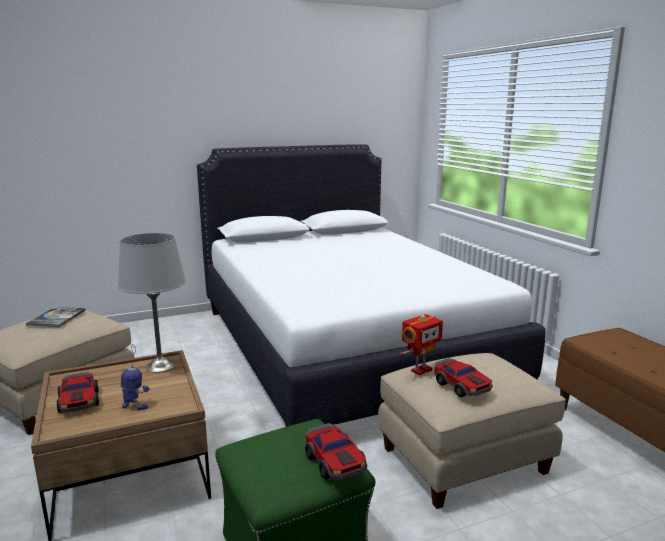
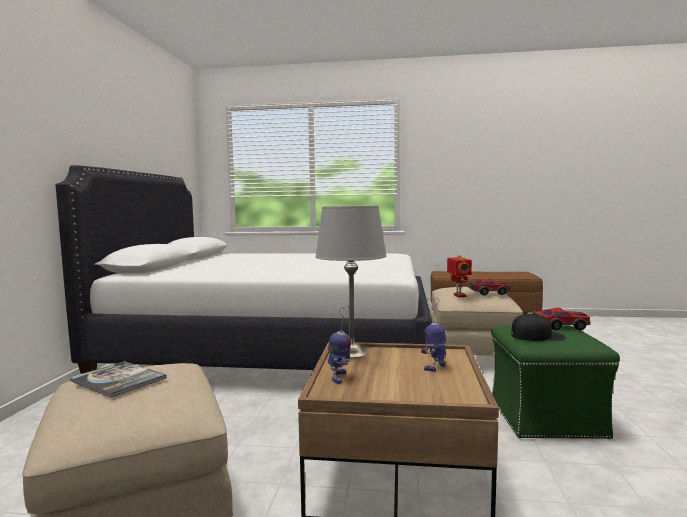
camera: 60 degrees left, 10 degrees down
(79, 401) = (400, 387): toy car -> none
(96, 375) = (339, 378): none -> toy robot
(270, 447) = (537, 335): none -> black cap

